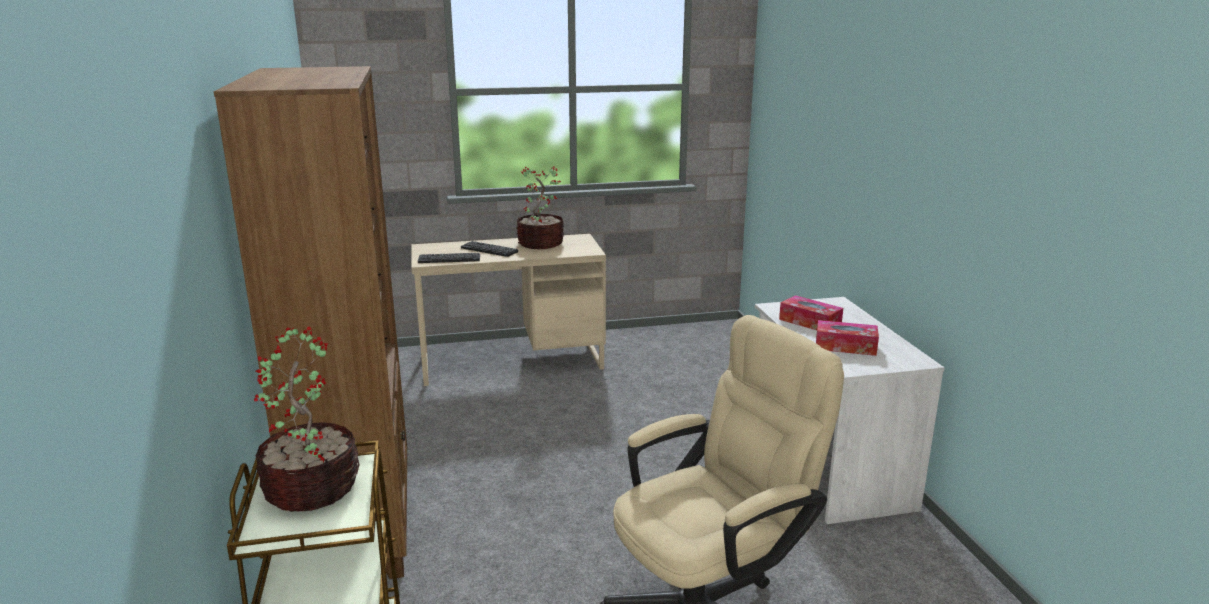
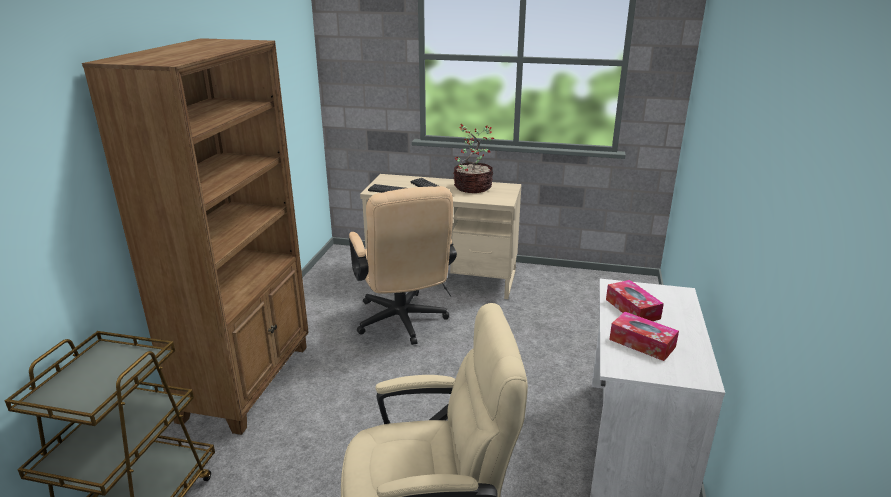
camera: 25 degrees right, 5 degrees up
(312, 486) = (107, 367): potted plant -> none
(505, 417) = (403, 323): none -> beige office chair

